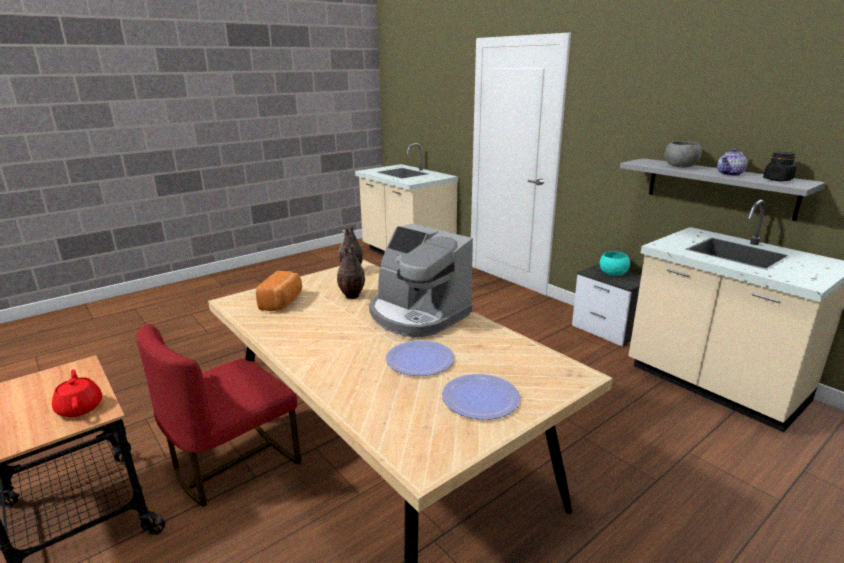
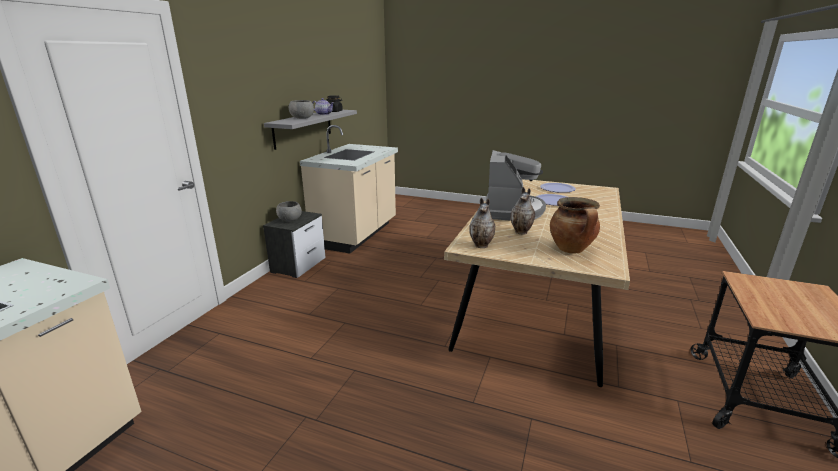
camera: 120 degrees left, 0 degrees up
(80, 407) = (756, 287): red teapot -> none
(234, 463) = (625, 361): red chair -> none
(283, 302) = (572, 250): bread -> cooking pot
(613, 273) = (289, 219): turquoise bowl -> grey bowl

